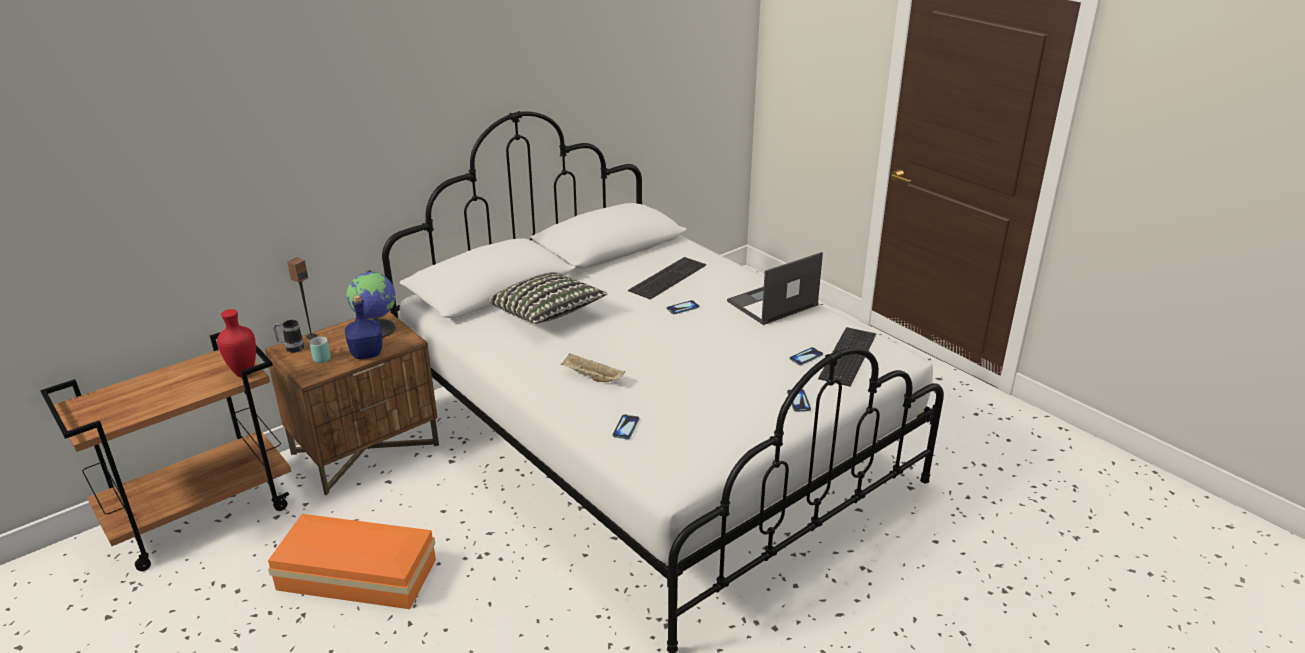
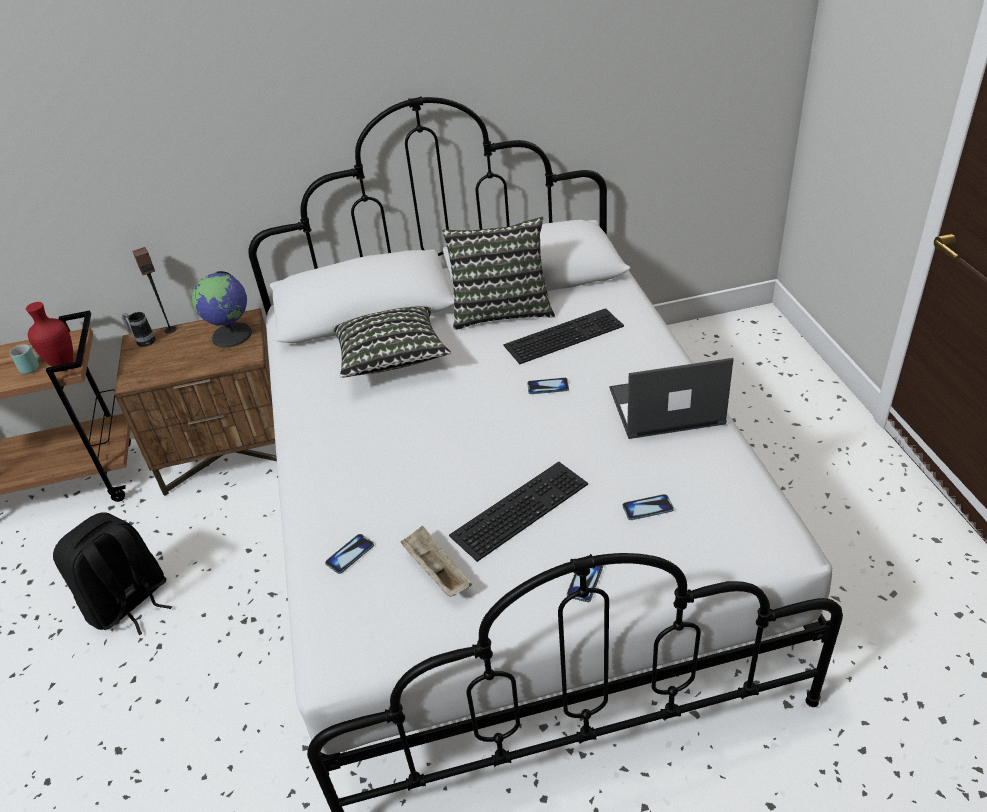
camera: 30 degrees right, 10 degrees up
(321, 357) = (159, 359): turquoise mug -> turquoise mug (32, 366)
(358, 576) = (129, 603): orange storage box -> black backpack
(366, 353) = (200, 364): blue bottle -> none
(591, 377) = (369, 465): beige tray -> beige tray (436, 571)
(606, 270) = (501, 310): none -> pillow
(846, 355) = (706, 520): keyboard -> keyboard (519, 507)

